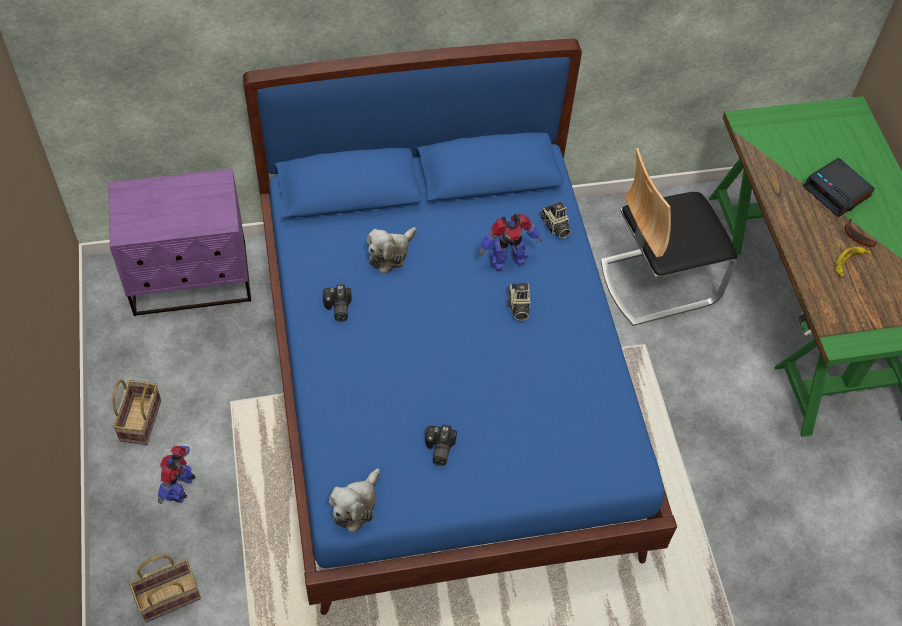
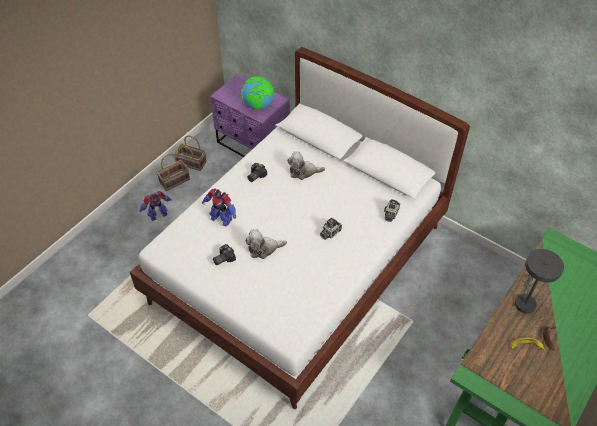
camera: 50 degrees right, 5 degrees down
(169, 595) = (109, 249): basket -> basket (192, 162)
(202, 209) = (259, 106): none -> globe
(356, 505) = (167, 251): plush toy -> plush toy (264, 249)
(447, 390) = (299, 264): blue bed -> white bed
(506, 260) = (350, 211): toy robot -> toy robot (221, 218)
(658, 281) = (456, 300): chair -> none
(795, 214) = (525, 301): none -> grey table lamp
(837, 192) = (565, 310): alarm clock -> none

